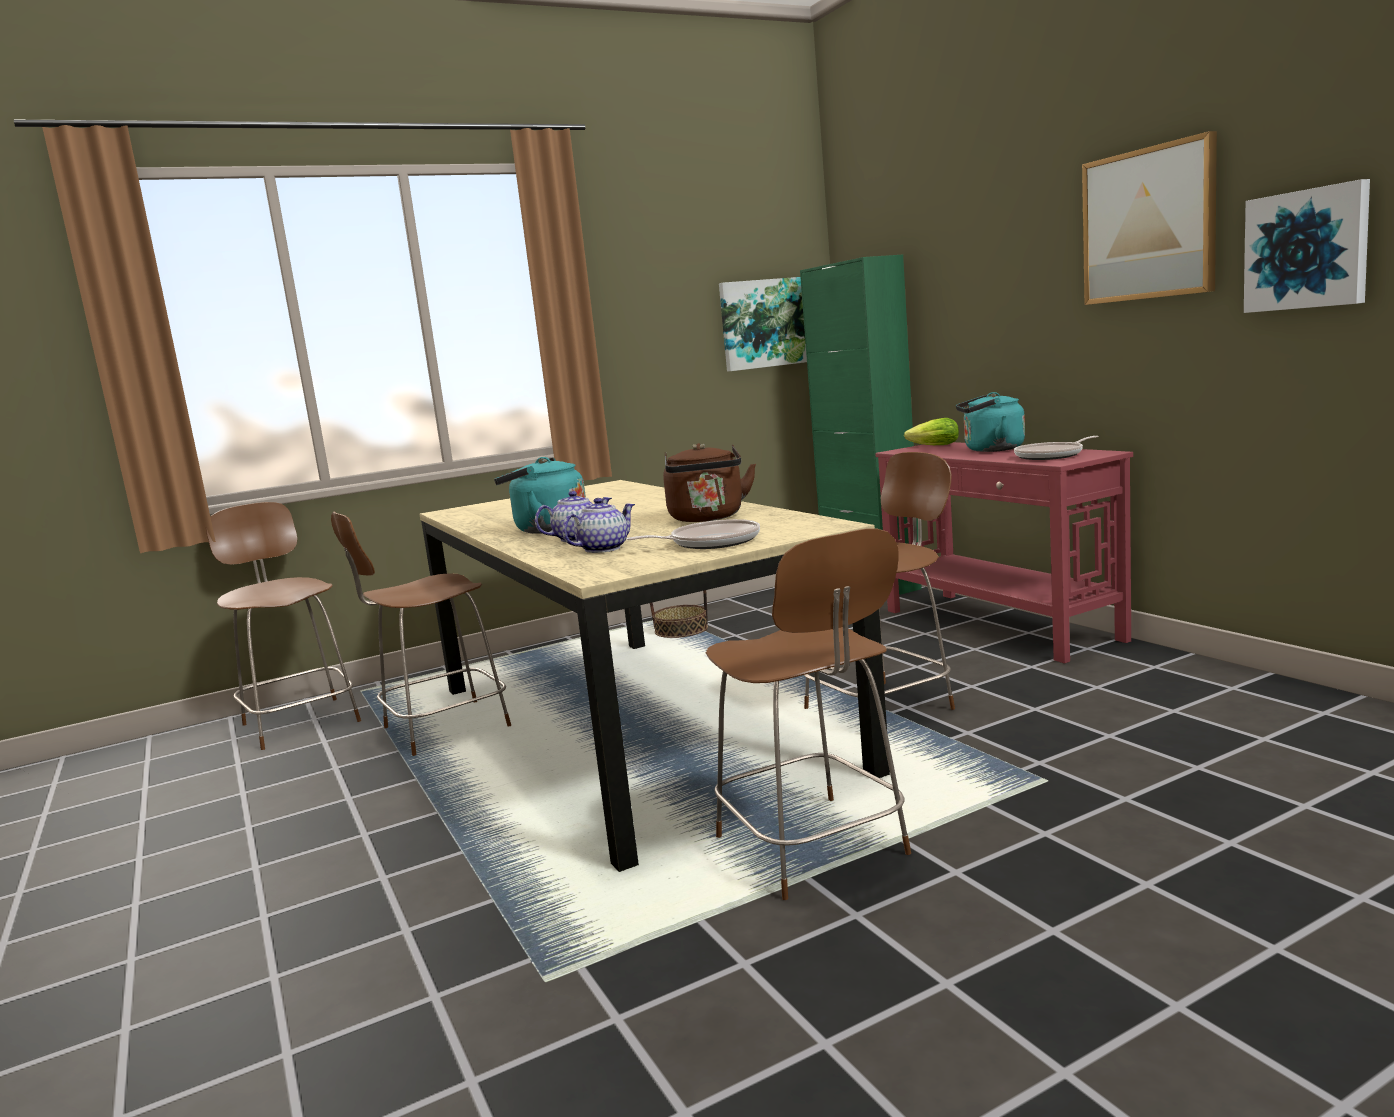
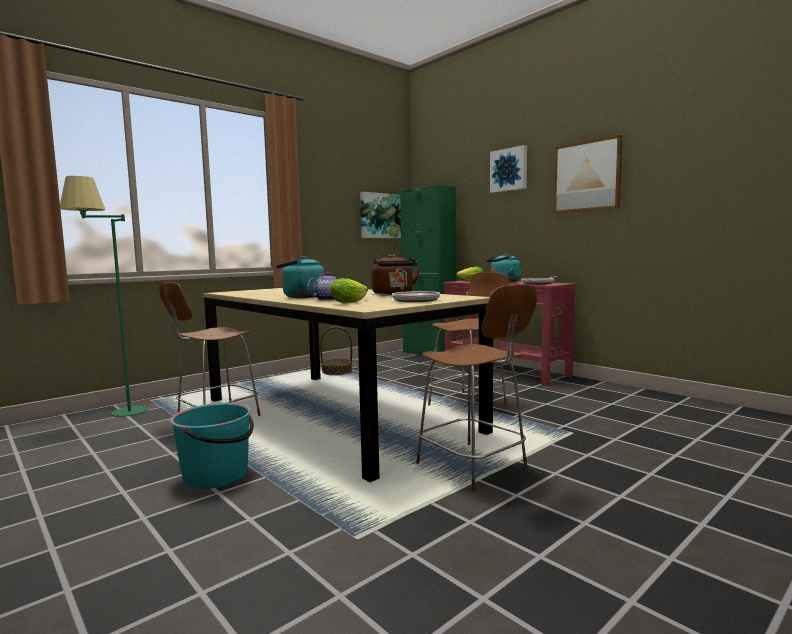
camera: 15 degrees left, 5 degrees down
(300, 721) = (116, 416): brown chair -> green floor lamp
(394, 844) = (217, 475): none -> turquoise bucket
(603, 549) = (351, 302): teapot -> lettuce
(1307, 249) = (665, 190): picture -> picture (509, 170)

